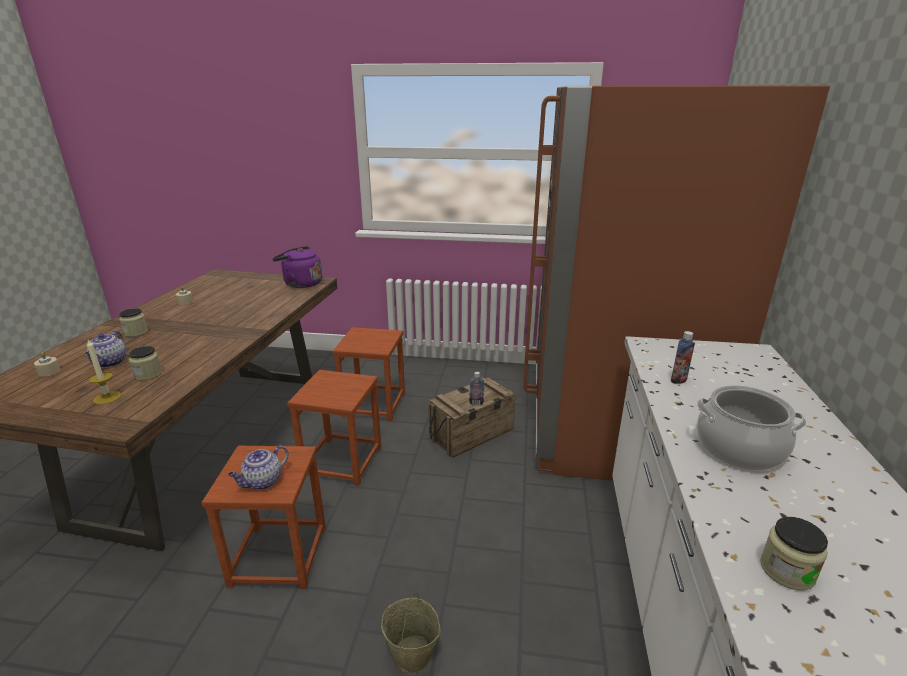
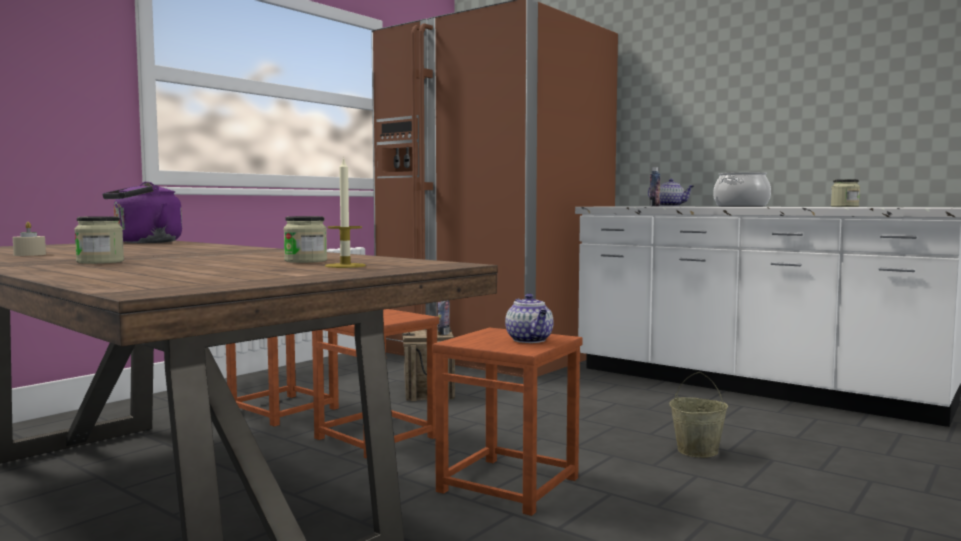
camera: 60 degrees left, 20 degrees down
(49, 371) = (146, 275): beige candle -> none
(110, 363) = (207, 265): teapot -> teapot (671, 206)

